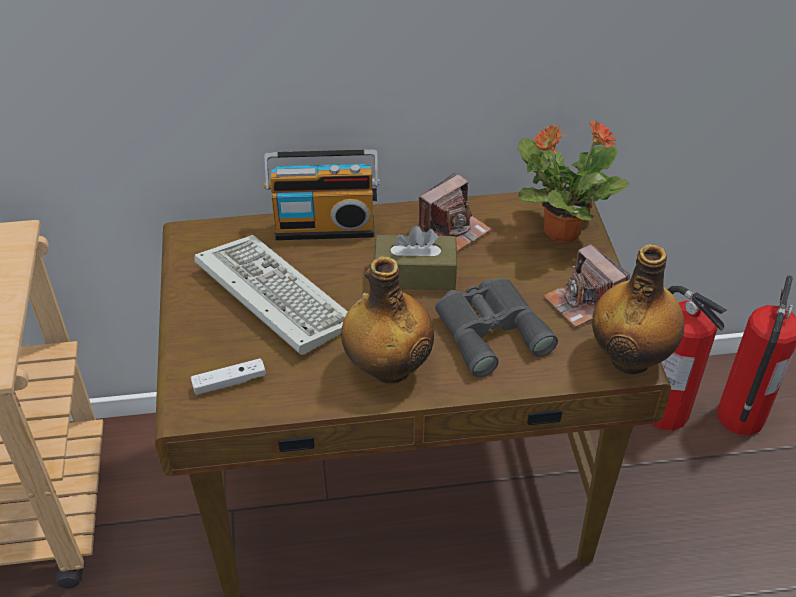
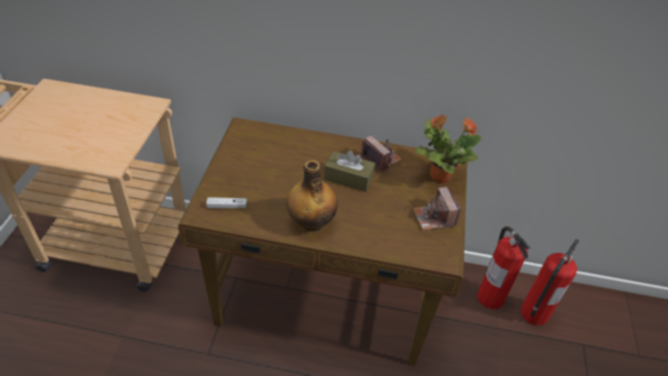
camera: 15 degrees right, 0 degrees up
(270, 296) = (268, 168): keyboard -> none
(325, 226) = (313, 140): radio -> none
(454, 228) = (381, 159): camera -> camera turned 105 degrees counterclockwise
(489, 329) = (375, 217): grey binoculars -> none
(630, 357) = (446, 255): bottle -> none

